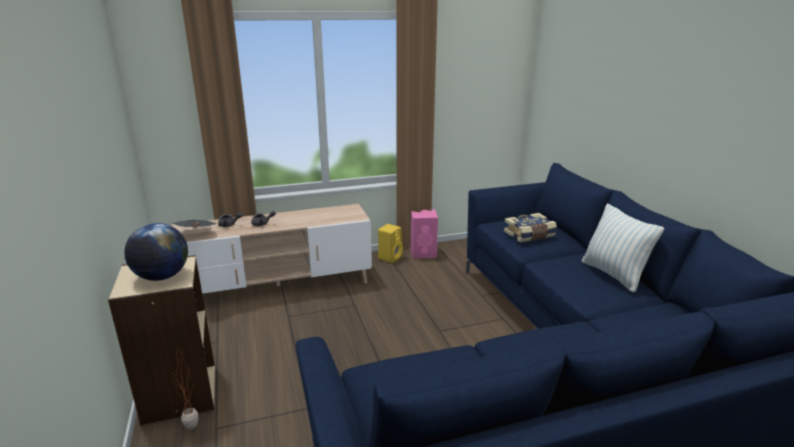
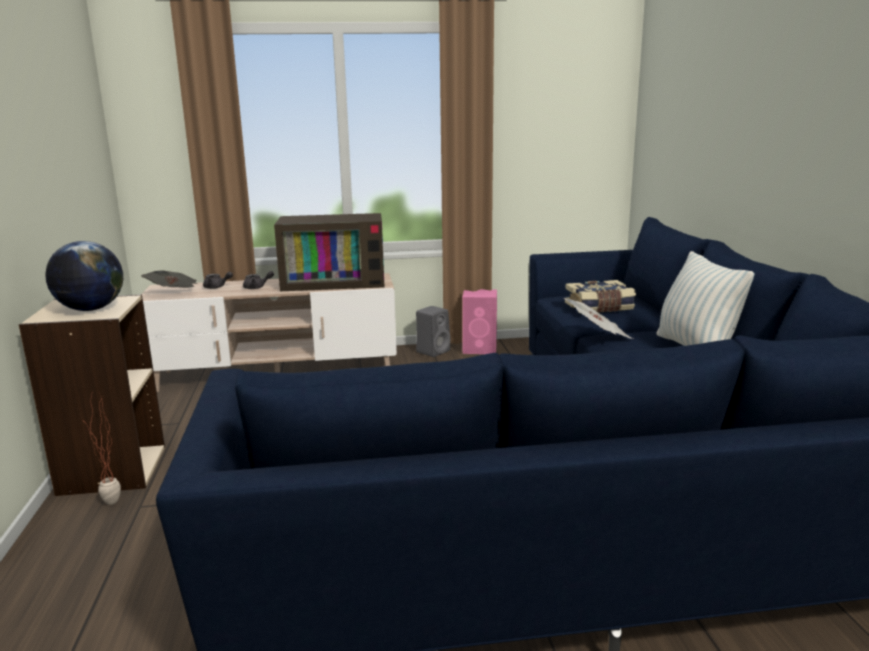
camera: 10 degrees right, 5 degrees down
(322, 215) = (335, 282): none -> television
(390, 257) = (433, 351): yellow speaker -> grey speaker
(541, 264) = (597, 336): none -> newspaper

